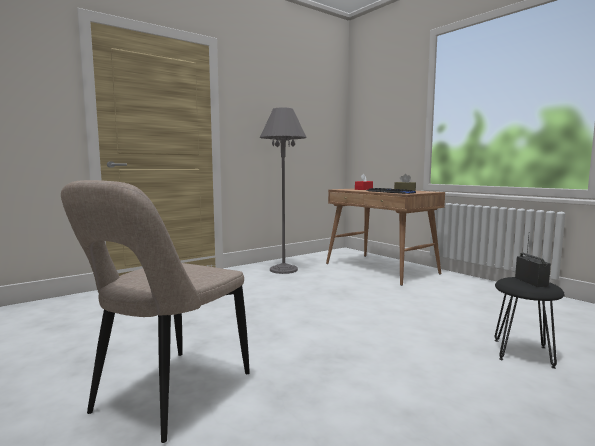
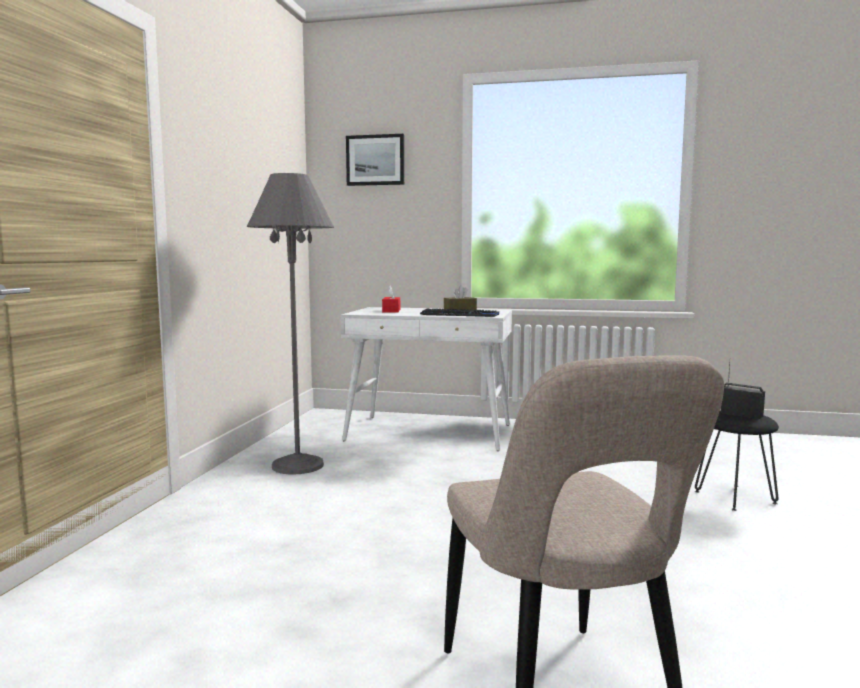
camera: 40 degrees left, 0 degrees up
(380, 96) = (375, 160): none -> picture
(381, 269) = (430, 432): brown desk -> white desk

